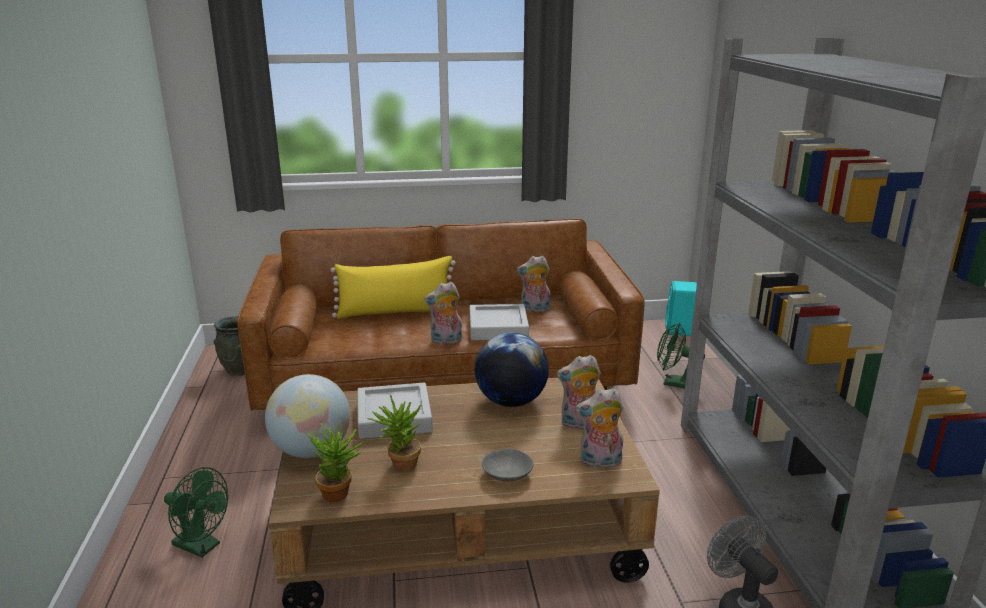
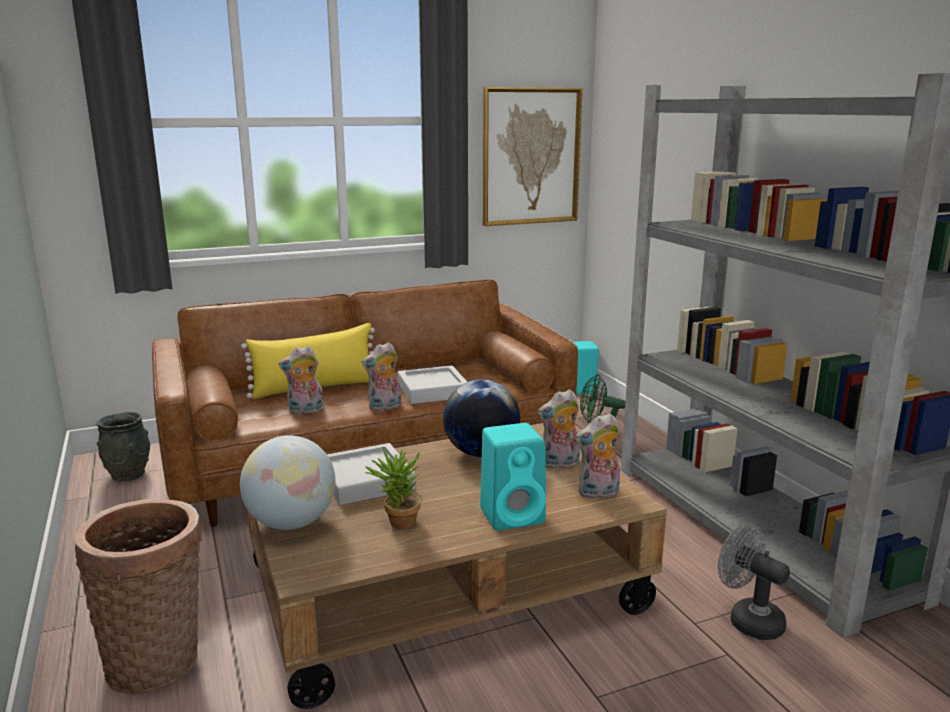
camera: 15 degrees left, 5 degrees down
(202, 546) = (158, 660): green fan -> basket
(341, 494) = (347, 559): potted plant -> none
(507, 473) = (514, 515): grey bowl -> turquoise speaker
(534, 309) = (459, 372): plush toy -> plush toy (305, 411)
(641, 92) = (531, 156): none -> picture

